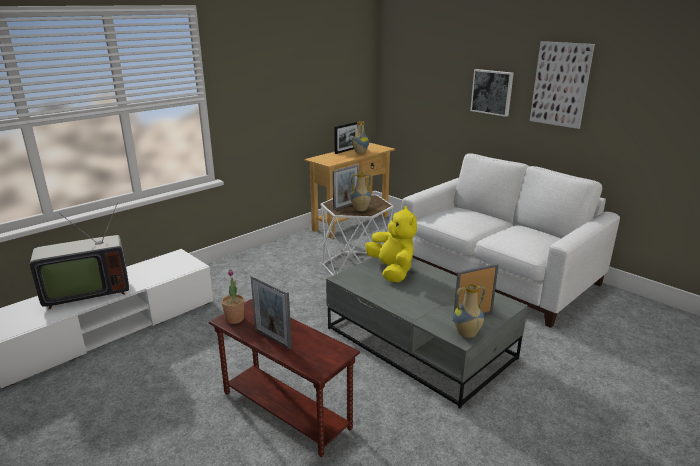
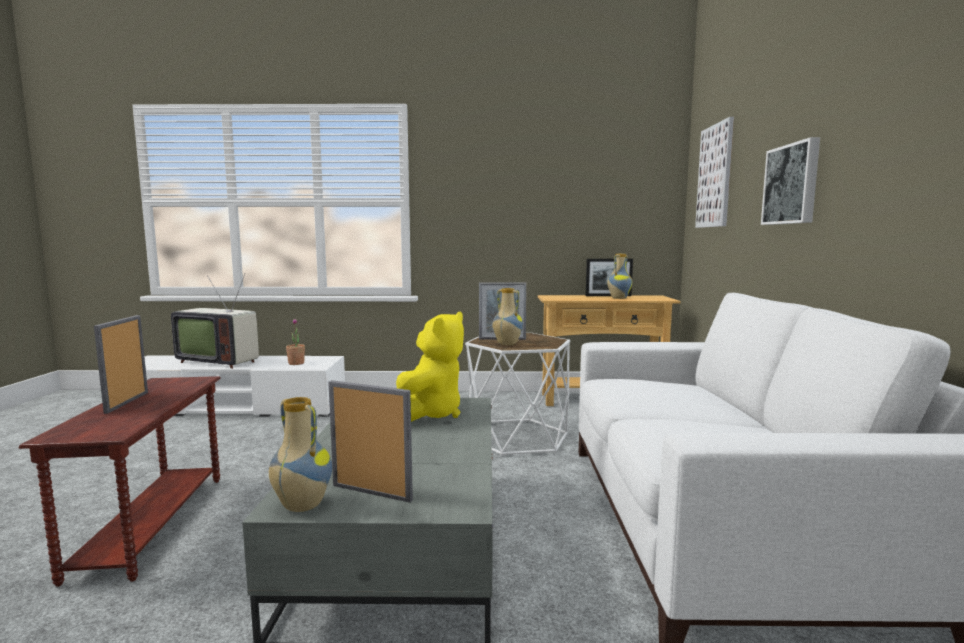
camera: 45 degrees right, 15 degrees down
(234, 319) = (163, 382): potted plant -> potted plant (296, 363)
(561, 84) = (893, 130): picture -> picture (715, 176)

